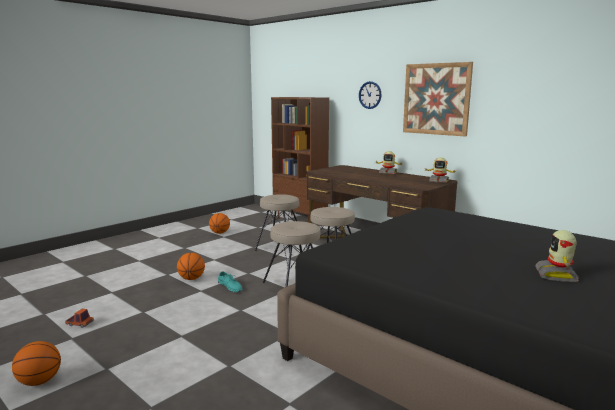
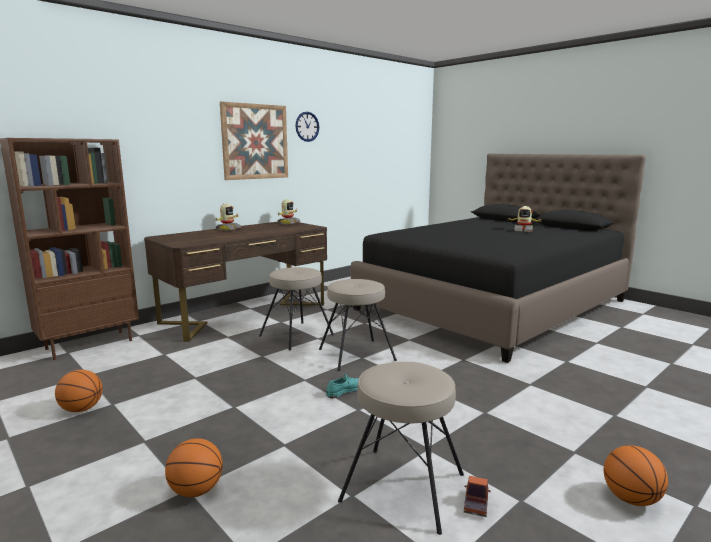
camera: 85 degrees left, 0 degrees up
(191, 279) = (311, 420): basketball -> basketball (196, 490)
(280, 246) = (207, 360): beige stool -> beige stool (403, 488)
(370, 95) = (172, 137): wall clock -> wall clock (307, 126)

